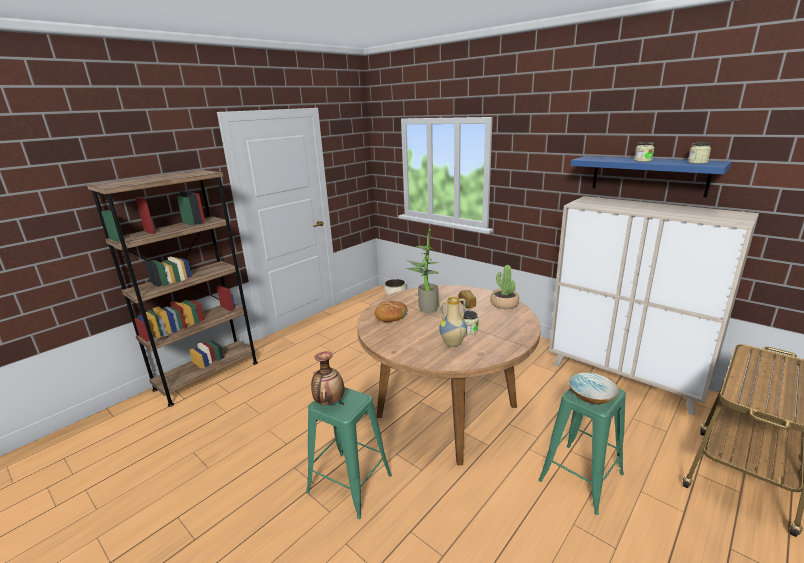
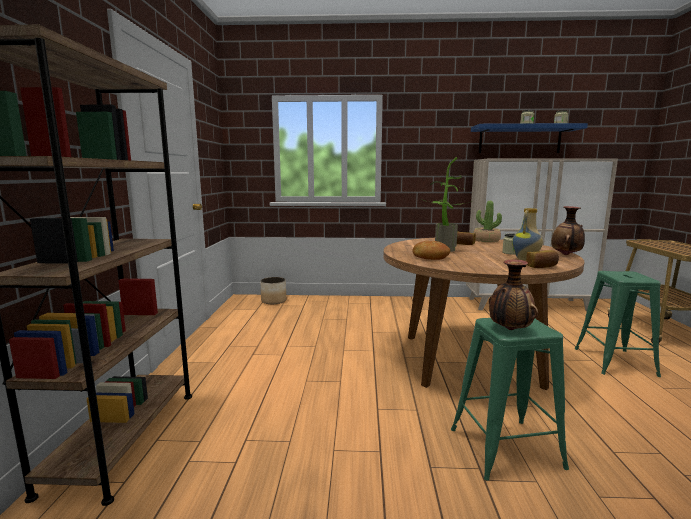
camera: 40 degrees left, 10 degrees down
(435, 358) = (542, 266): none -> bread
(510, 350) = (566, 255): none -> vase
(591, 397) = (631, 277): bowl -> none

